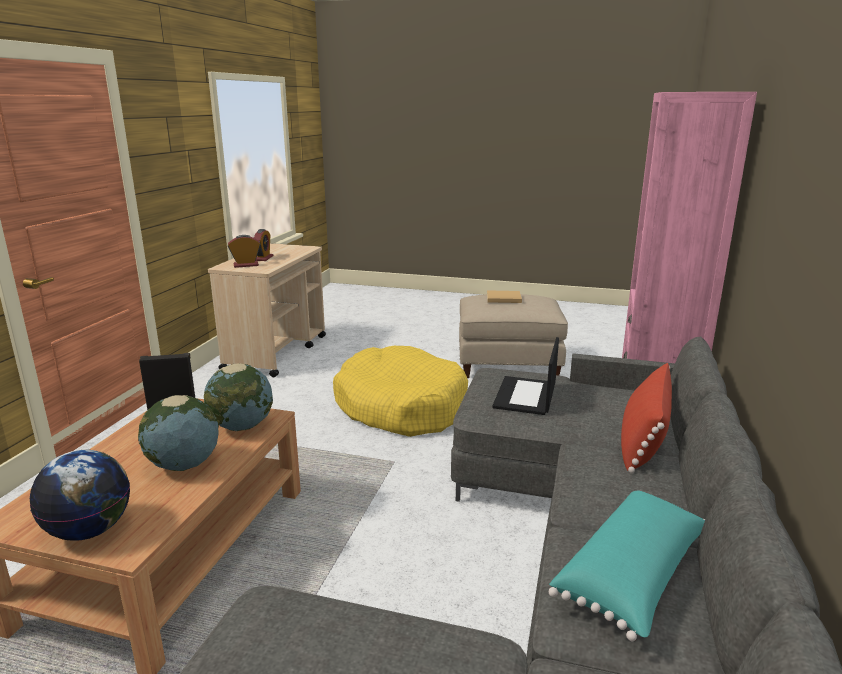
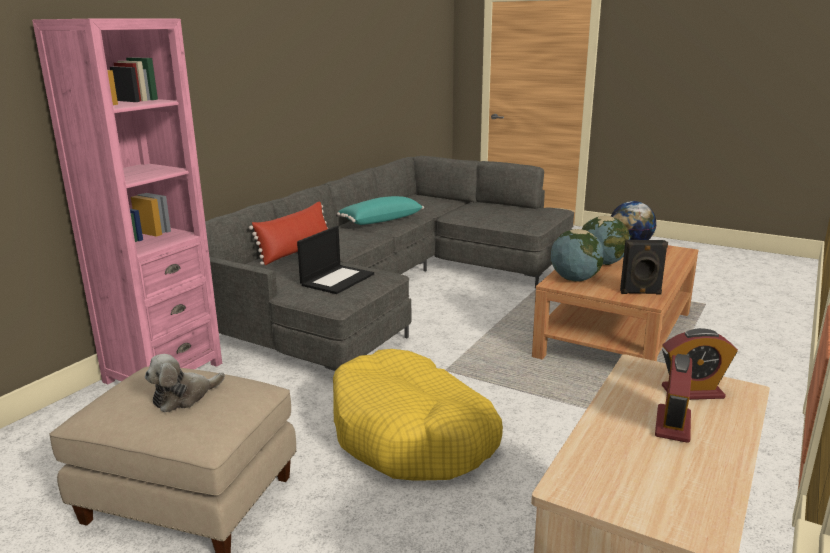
camera: 165 degrees left, 0 degrees up
(502, 298) = (184, 397): beige book -> plush toy

